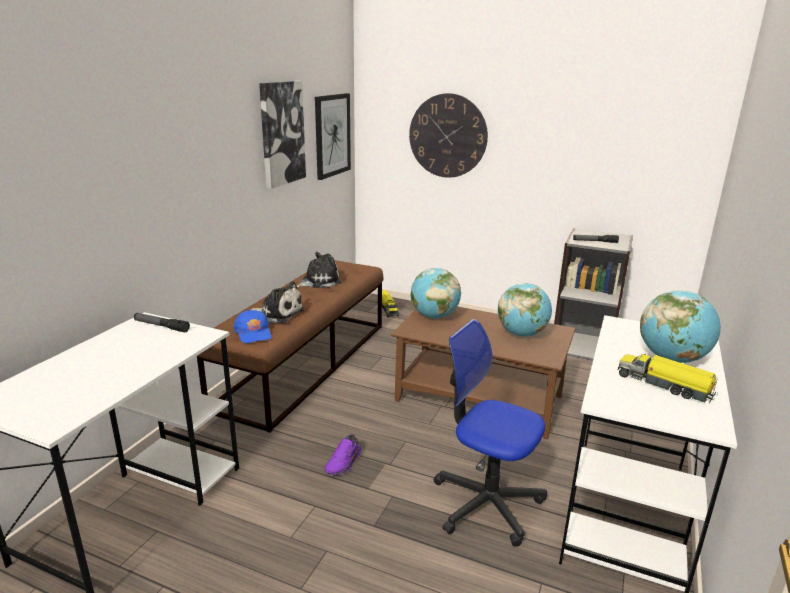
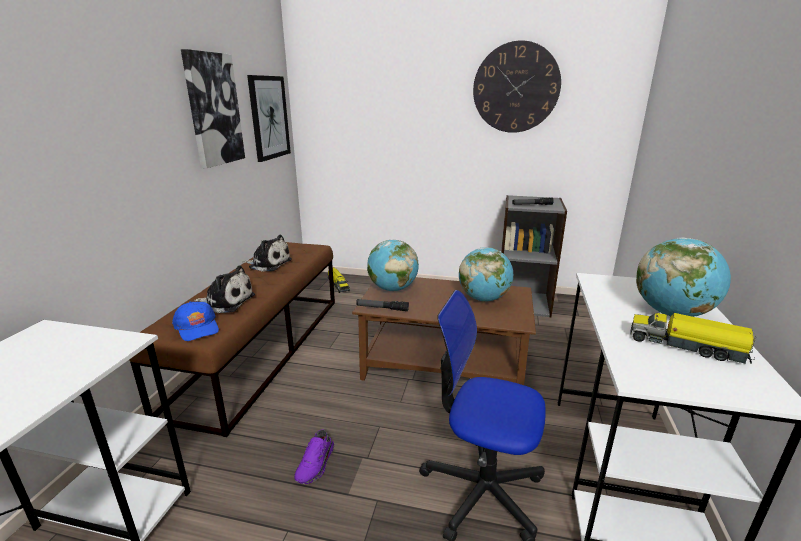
camera: 10 degrees left, 0 degrees up
(161, 326) = (63, 337): flashlight -> flashlight (382, 308)
(319, 281) = (268, 264): plush toy -> plush toy turned 60 degrees clockwise
(448, 136) = (383, 115): wall clock -> wall clock (516, 88)

